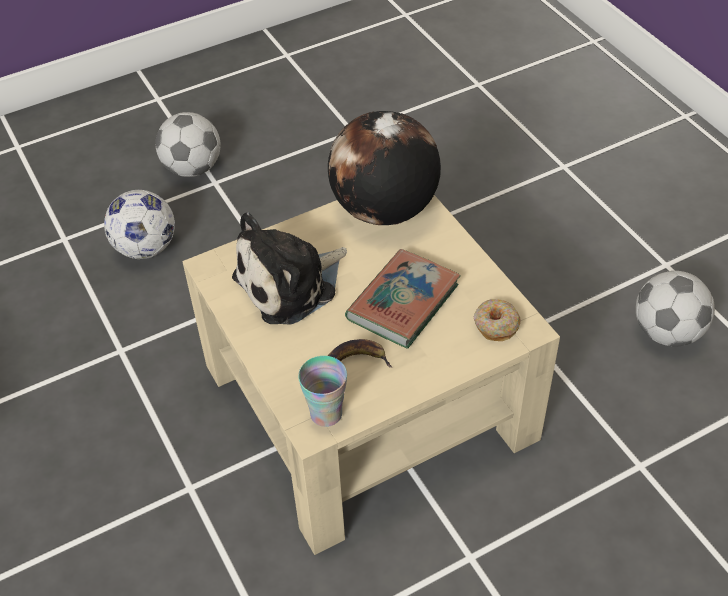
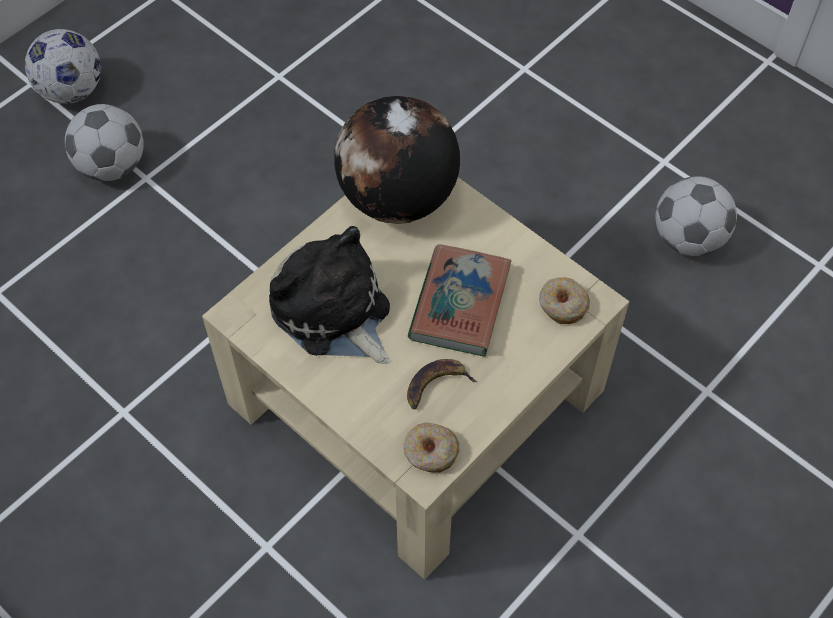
camera: 20 degrees left, 10 degrees up
(145, 248) = (99, 280): football -> football (71, 91)
(291, 284) = (333, 313): plush toy -> plush toy turned 105 degrees clockwise
(326, 414) = (430, 452): cup -> donut

